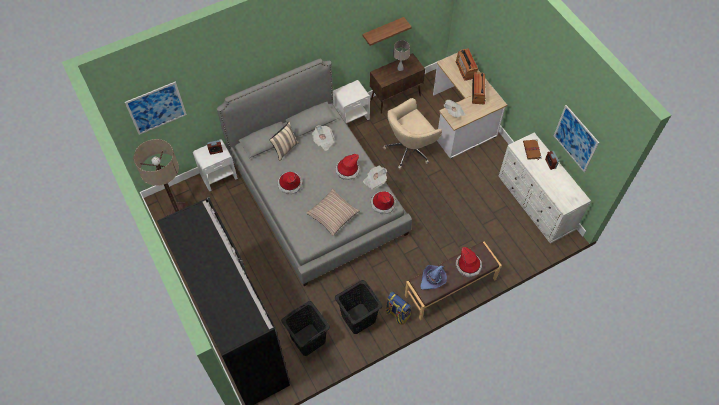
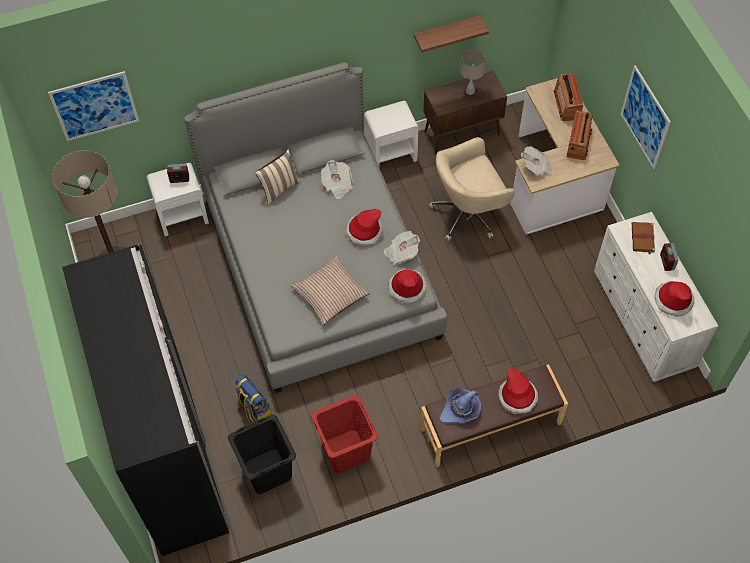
camera: 10 degrees right, 0 degrees up
(290, 184) = (276, 241): hat -> hat (673, 300)
(358, 318) = (346, 451): black laundry basket -> red laundry basket
(397, 314) = (404, 453): backpack -> backpack (253, 409)
(575, 138) = (704, 229): picture -> picture (645, 117)

